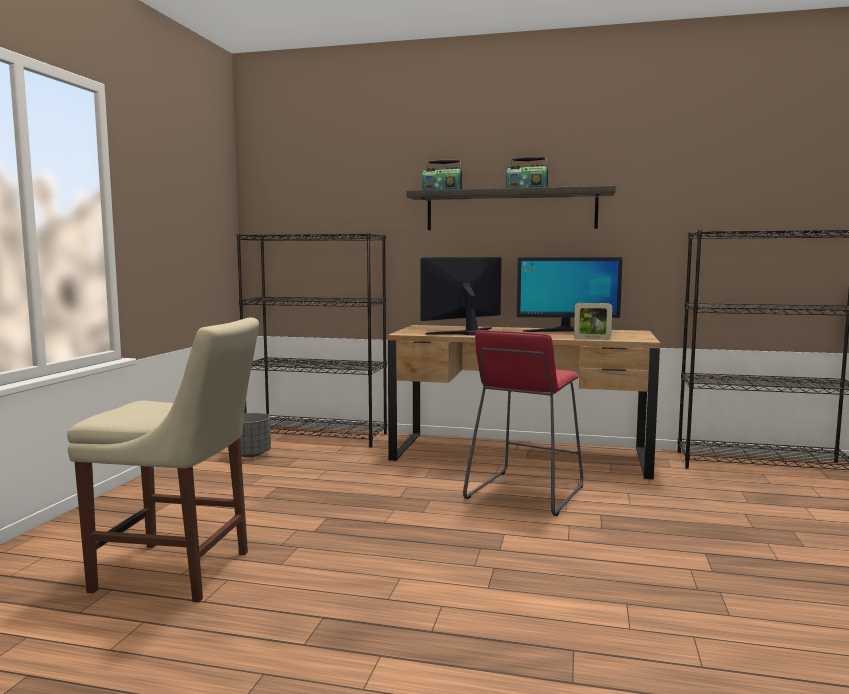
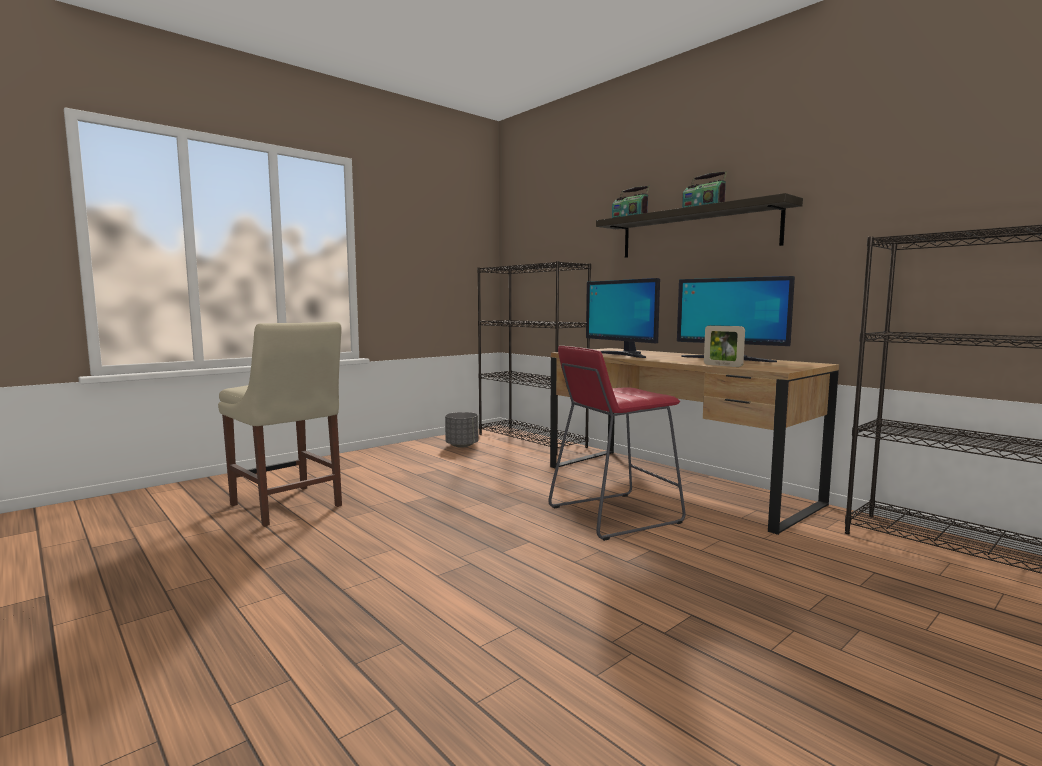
camera: 35 degrees right, 0 degrees up
(465, 333) = (622, 355): monitor -> monitor turned 120 degrees counterclockwise

